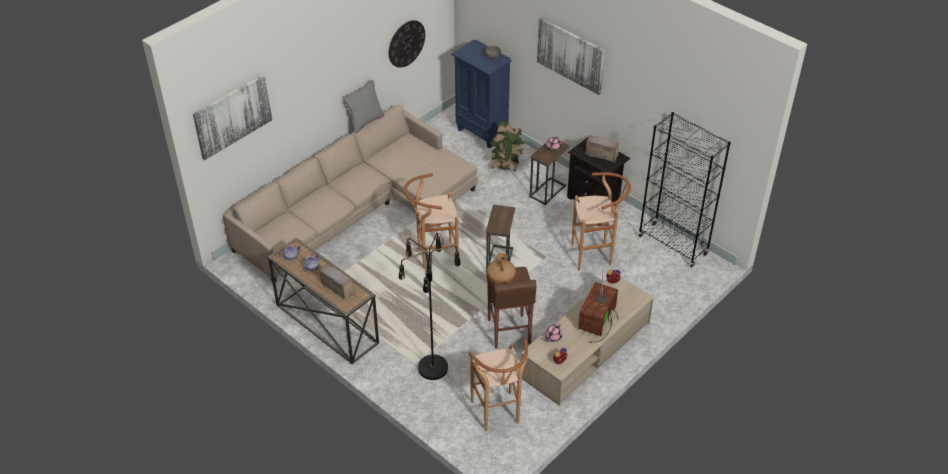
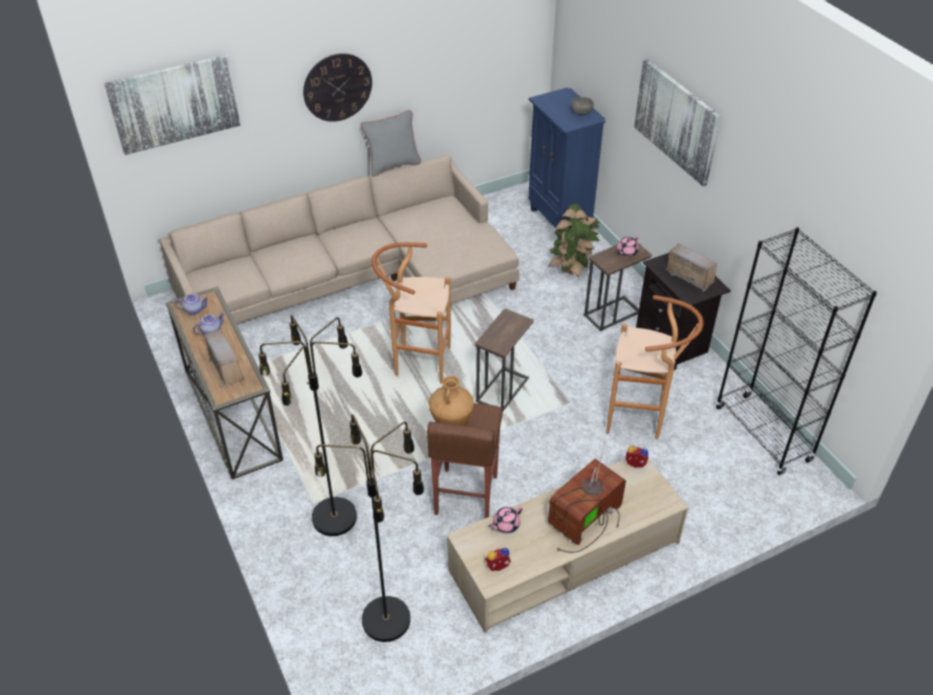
camera: 20 degrees right, 0 degrees up
(406, 43) = (470, 72): wall clock -> wall clock (337, 87)
(497, 415) = (387, 619): brown stool -> floor lamp

